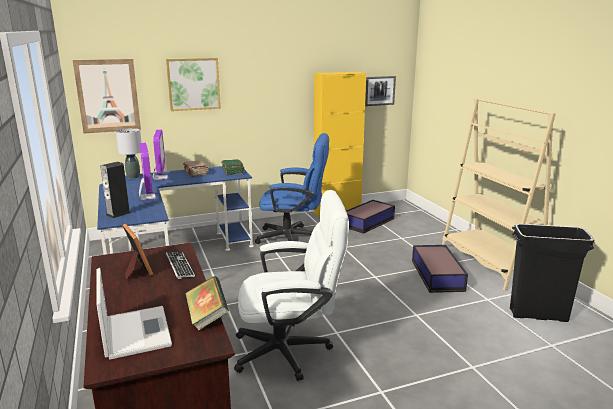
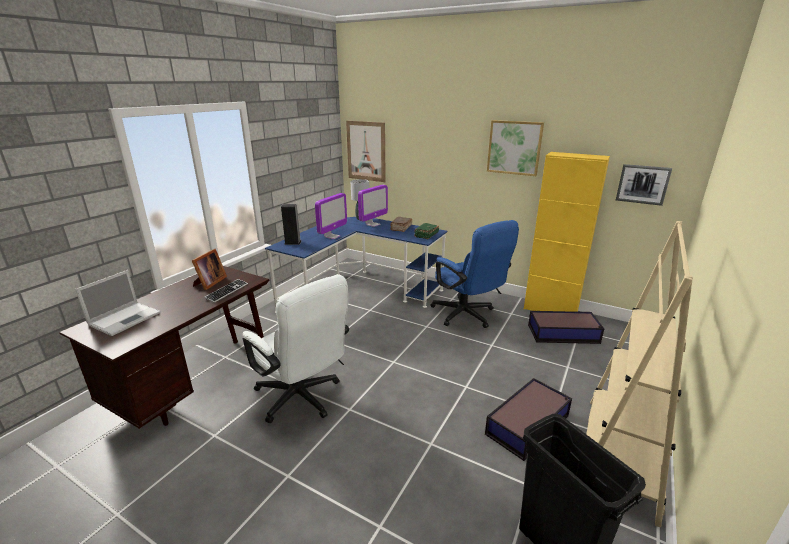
camera: 50 degrees right, 5 degrees up
(193, 84) = (428, 149): picture -> picture (514, 147)
(207, 317) = (157, 330): book -> none

